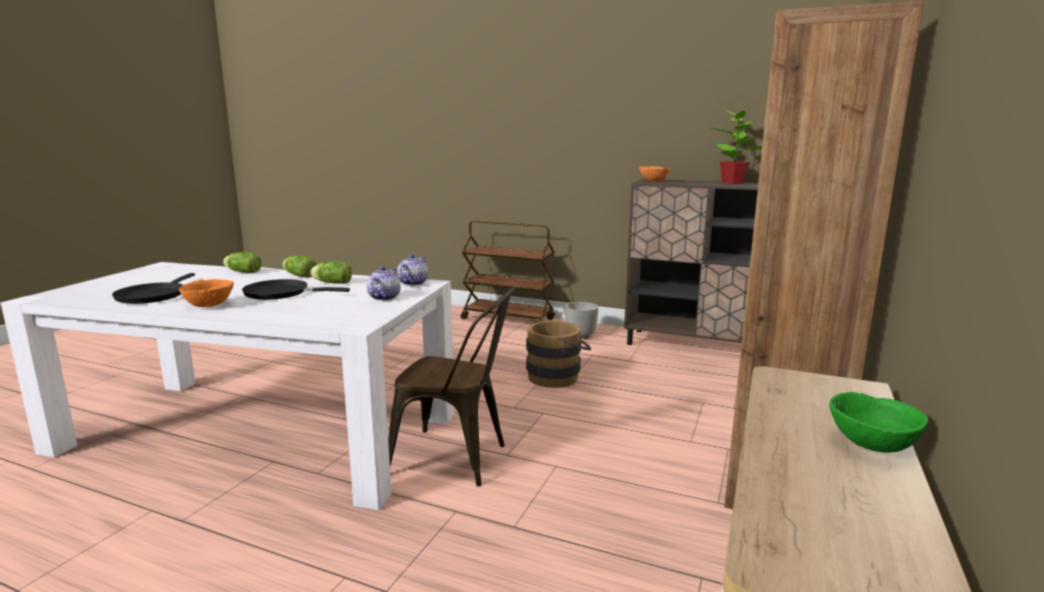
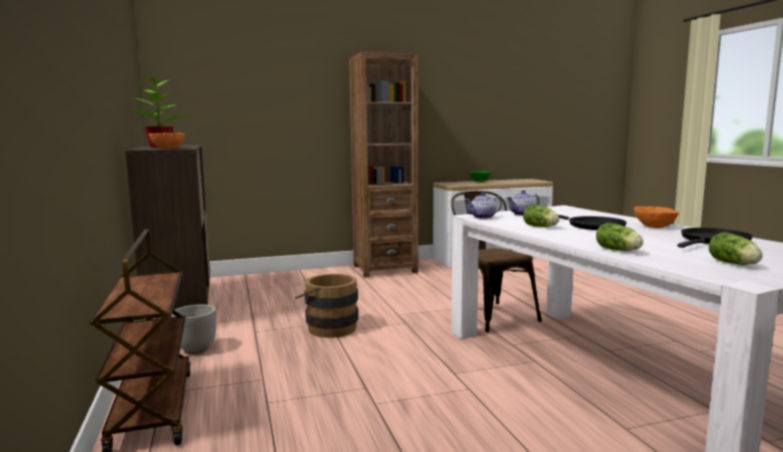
camera: 130 degrees left, 5 degrees down
(299, 275) = (561, 236): lettuce -> lettuce (735, 264)

